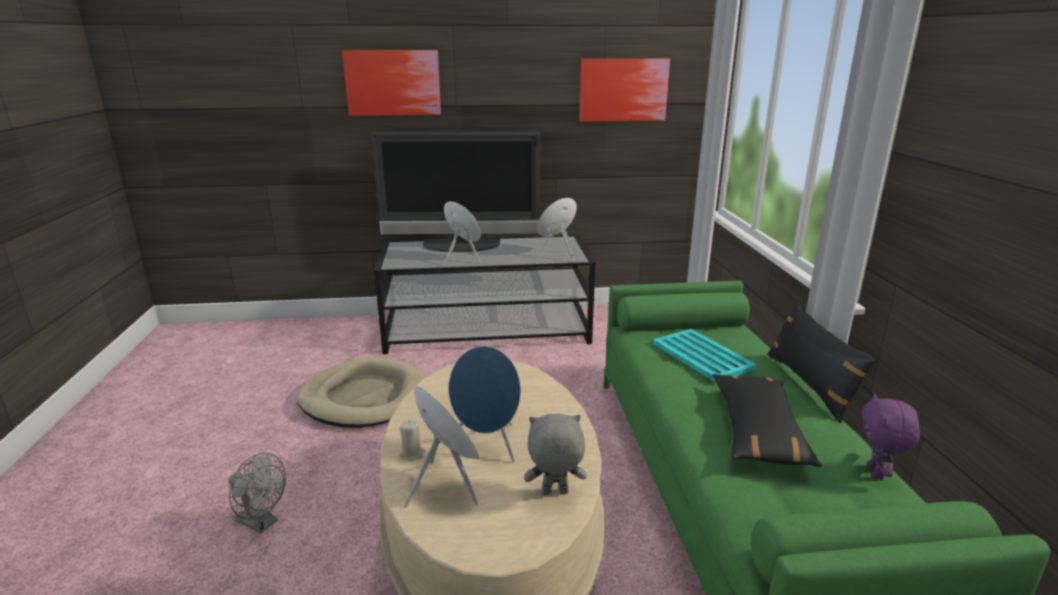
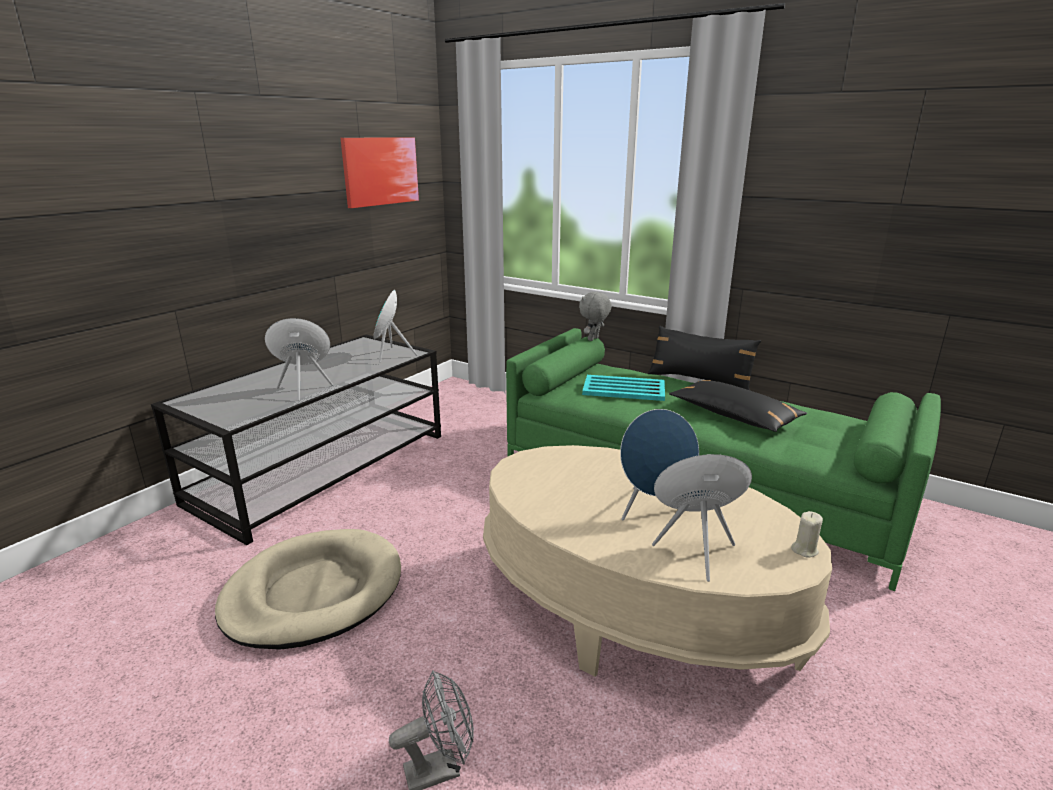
camera: 50 degrees left, 0 degrees up
(393, 82) = (125, 173): picture -> none
(412, 454) = (627, 550): beige candle -> beige candle (804, 550)
(461, 246) = (270, 378): television -> none
(554, 493) = (748, 508): grey plush toy -> grey plush toy (594, 339)
(877, 473) = (807, 409): purple plush toy -> none

